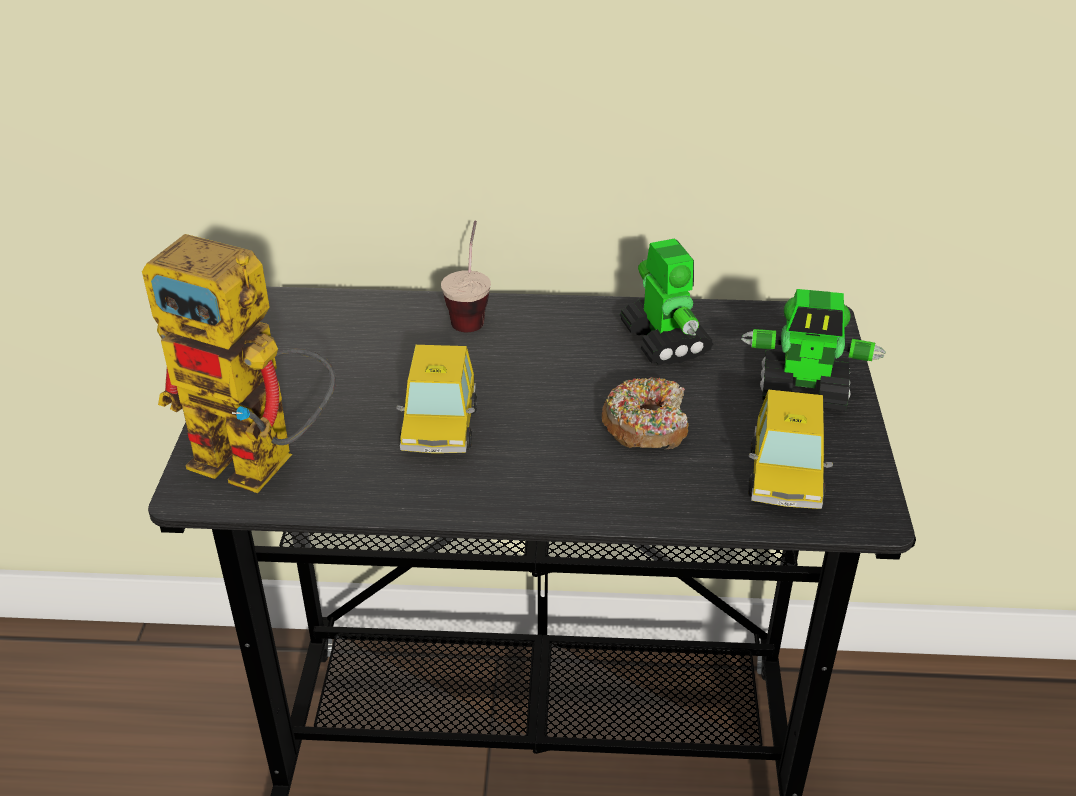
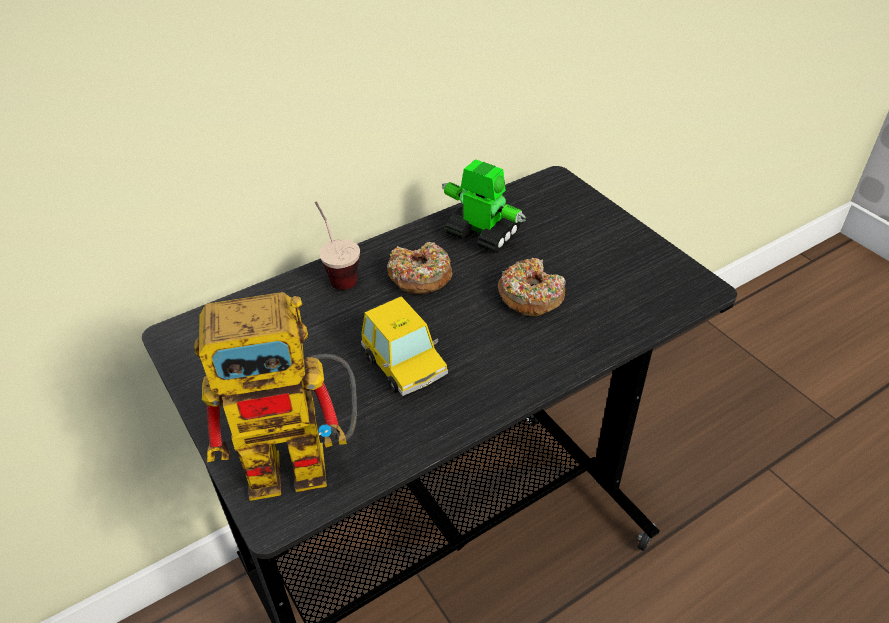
camera: 35 degrees left, 5 degrees up
(548, 353) = (420, 277): none -> donut
(785, 478) = (639, 289): toy car -> none
(804, 391) = (592, 229): toy robot -> none

